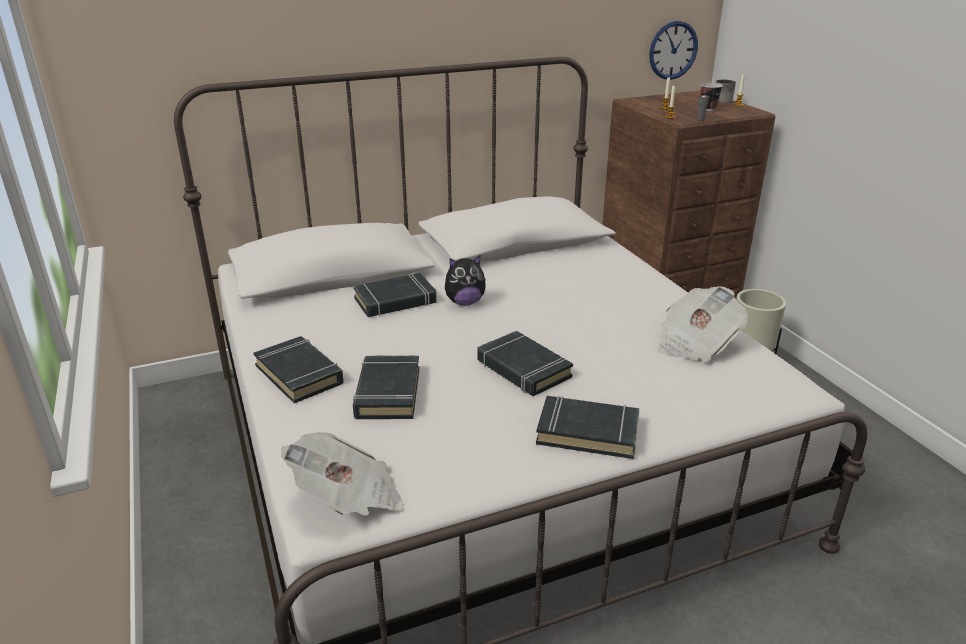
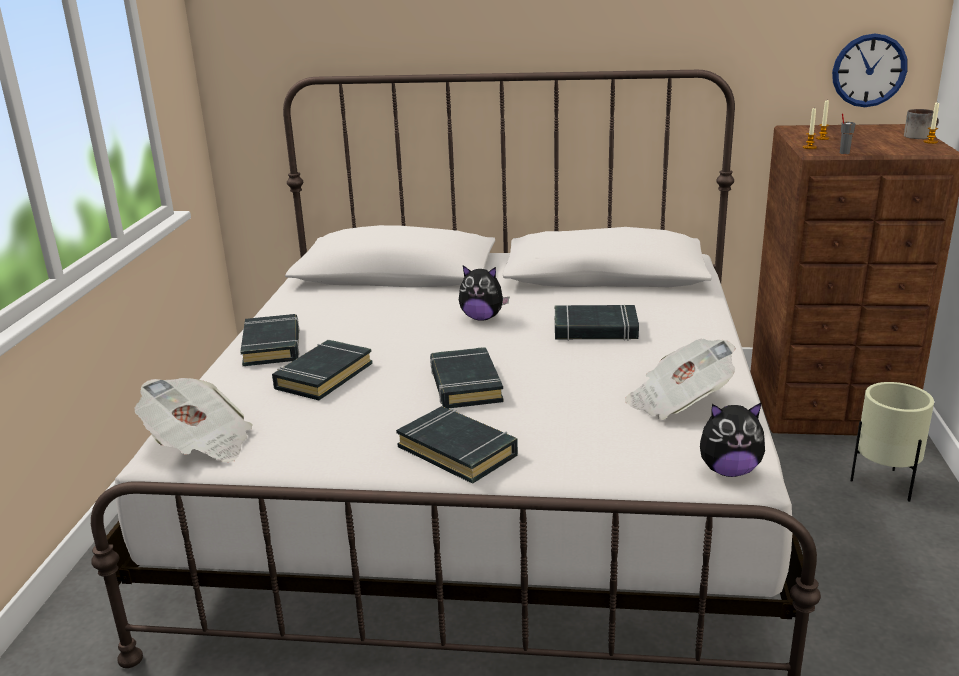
camera: 30 degrees right, 5 degrees down
(395, 301) = (420, 305): black book -> black book (595, 329)
(708, 109) = (878, 143): cup -> none
(789, 391) = (729, 470): none -> plush toy

